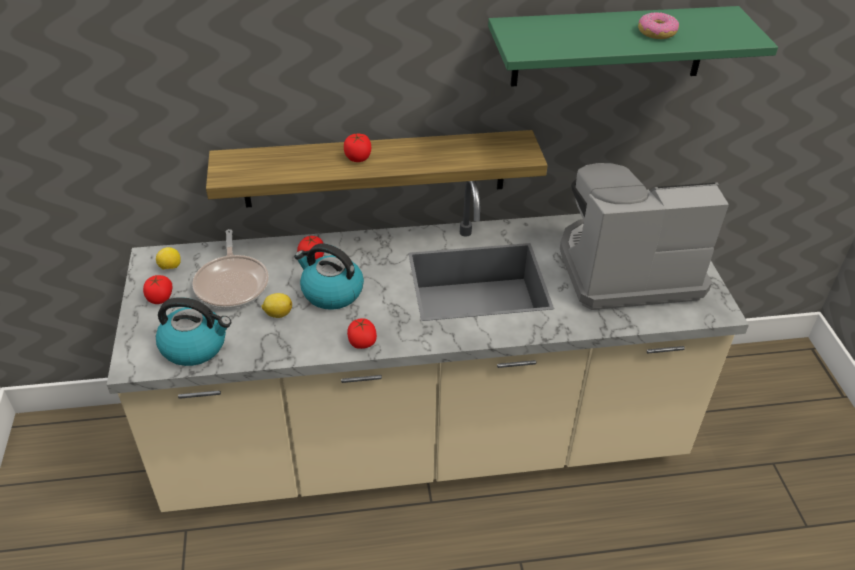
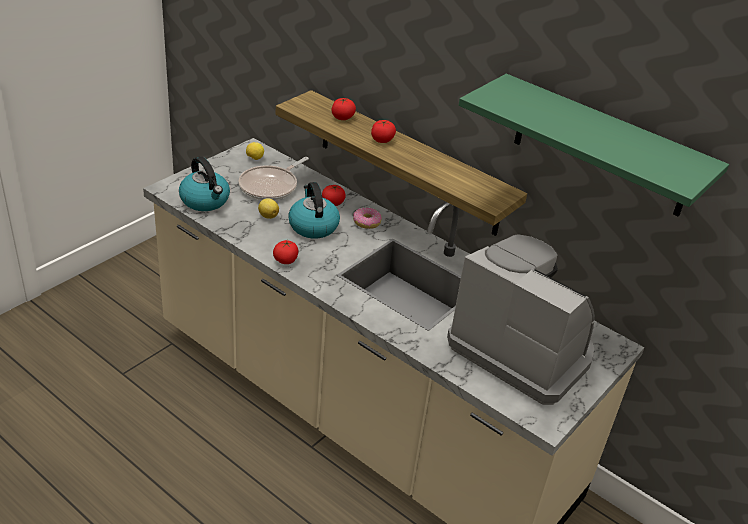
camera: 45 degrees right, 5 degrees down
(160, 298) = (226, 169): tomato -> tomato (342, 117)
(656, 33) = (607, 140): donut -> donut (366, 222)

